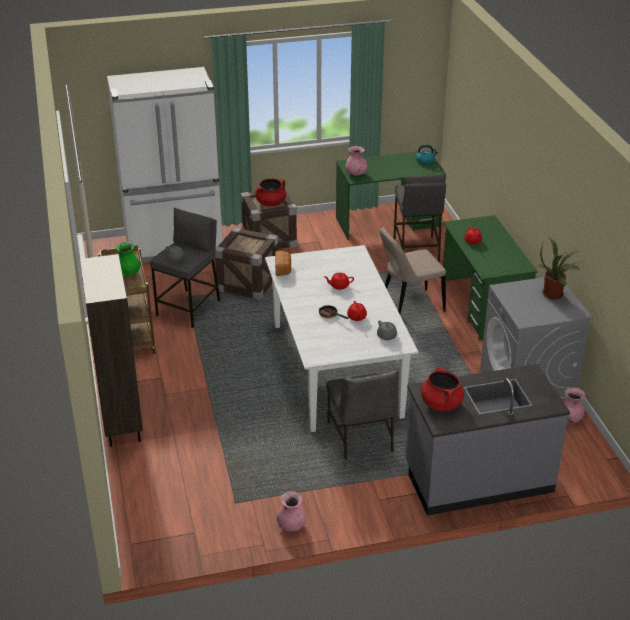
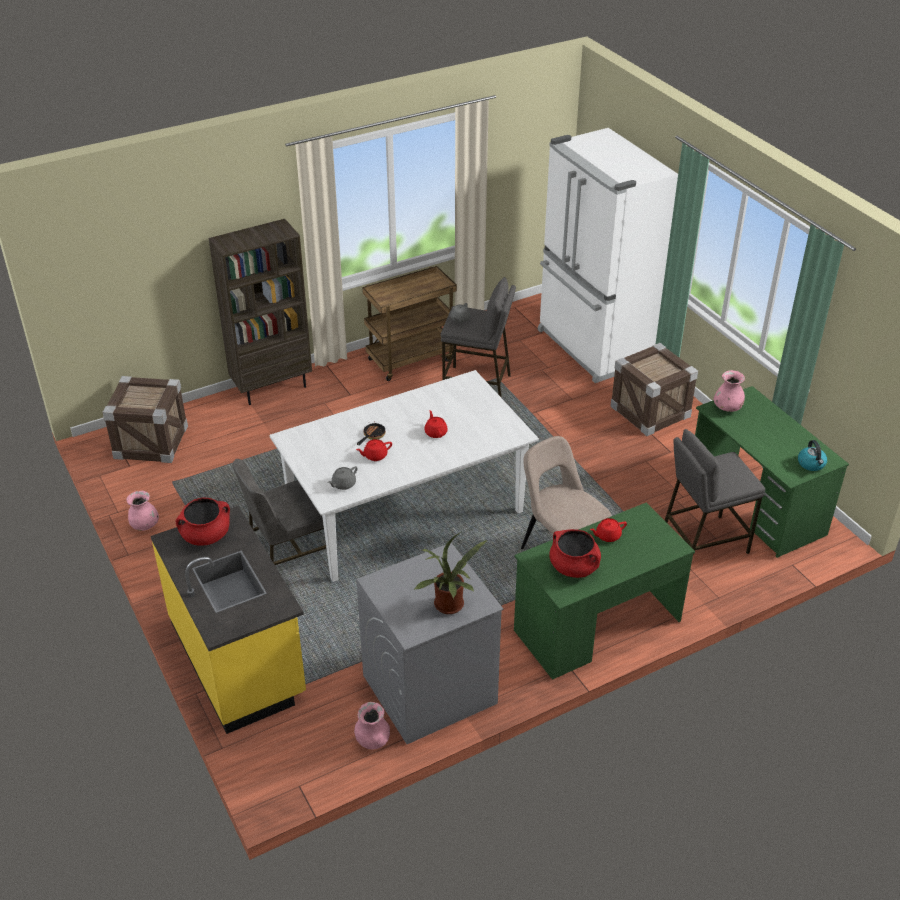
camera: 75 degrees right, 5 degrees up
(128, 273) = (410, 294): green vase -> none
(247, 283) = (546, 414): crate -> crate (151, 442)
(271, 203) = (655, 370): red cooking pot -> red cooking pot (574, 567)
(283, 269) = (454, 386): bread -> none
(478, 478) = (239, 659): grey counter -> yellow counter

